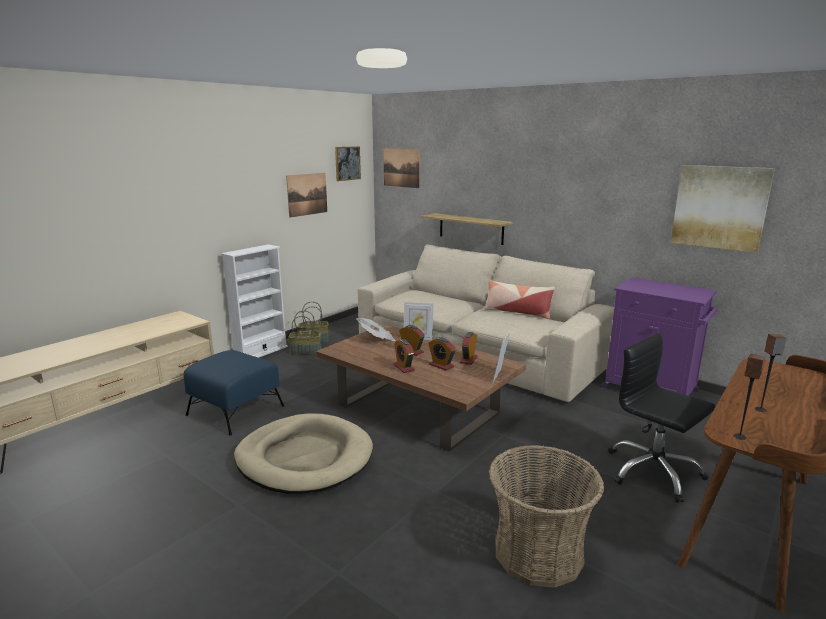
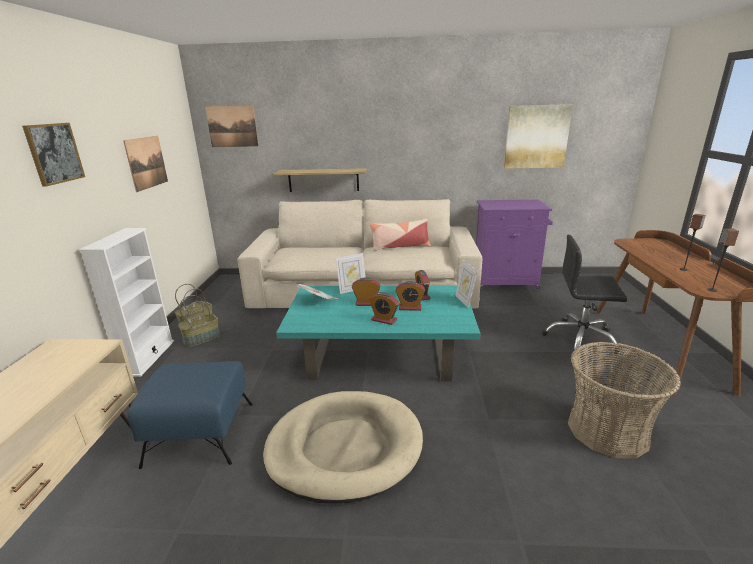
camera: 35 degrees left, 5 degrees up
(347, 163) = (173, 124): picture -> picture (54, 153)
(419, 408) = (381, 354): brown coffee table -> turquoise coffee table

